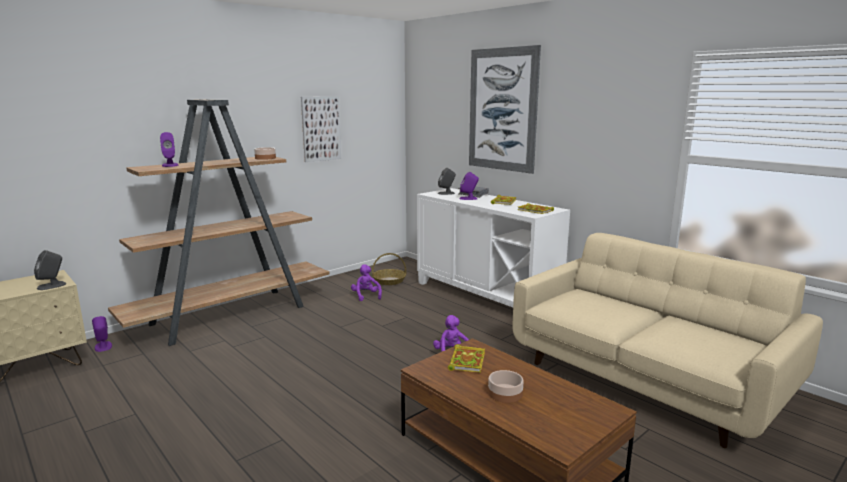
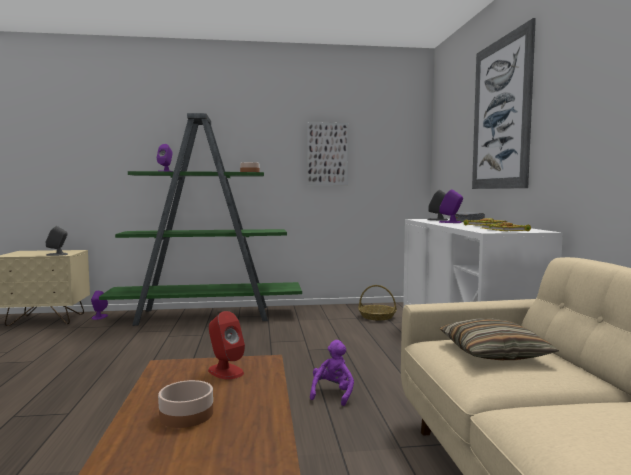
camera: 35 degrees right, 10 degrees down
(231, 315) = (207, 315): brown bookcase -> green bookcase
(366, 296) = (334, 324): purple plush toy -> none
(466, 361) = (225, 371): book -> red speaker
(588, 304) = (493, 353): none -> pillow

